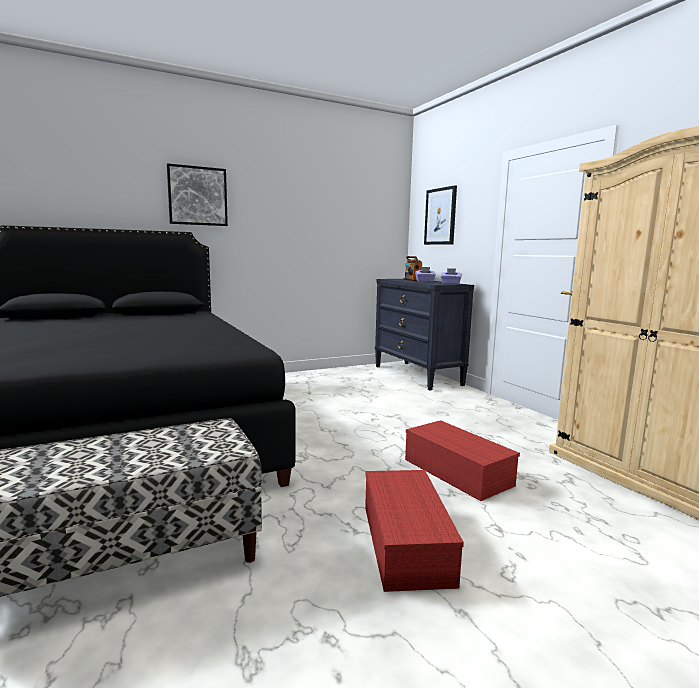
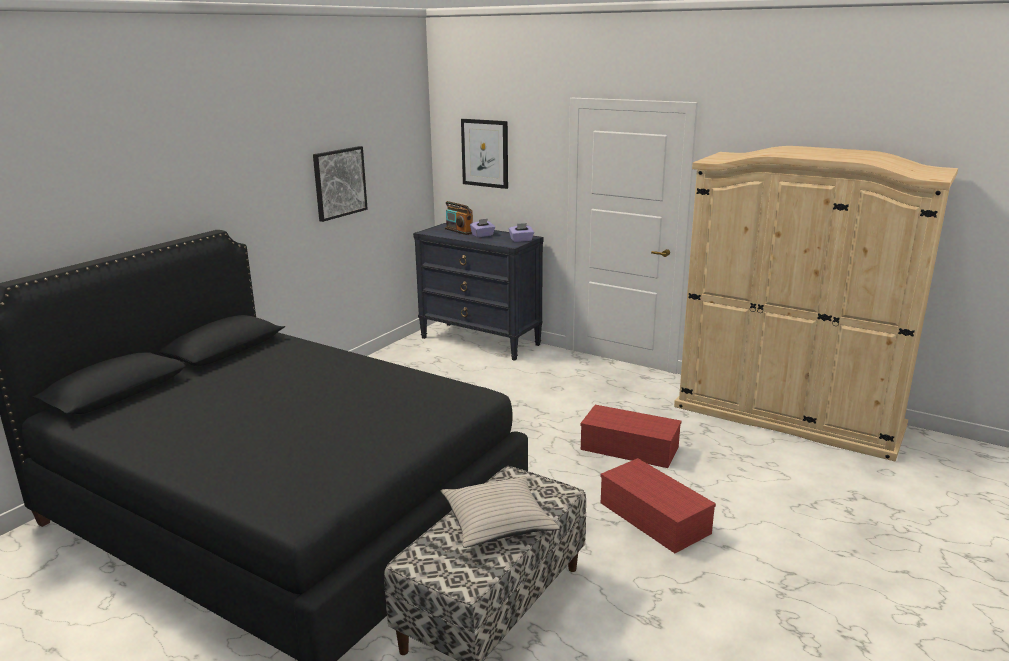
camera: 30 degrees left, 10 degrees up
(128, 453) = (497, 521): none -> beige pillow
(197, 196) = (216, 177): picture -> picture (339, 183)

